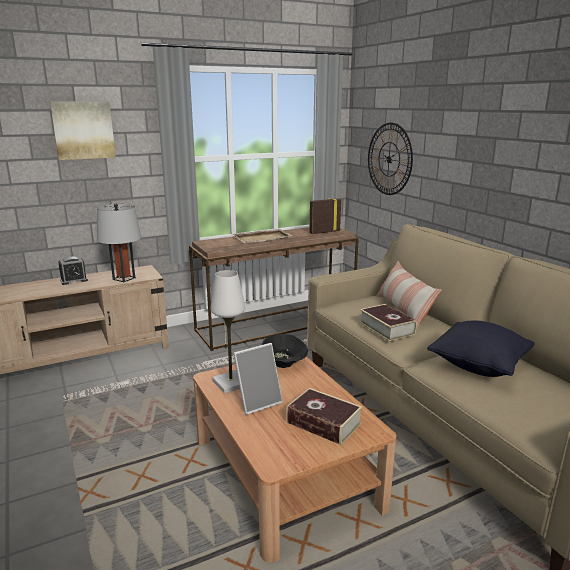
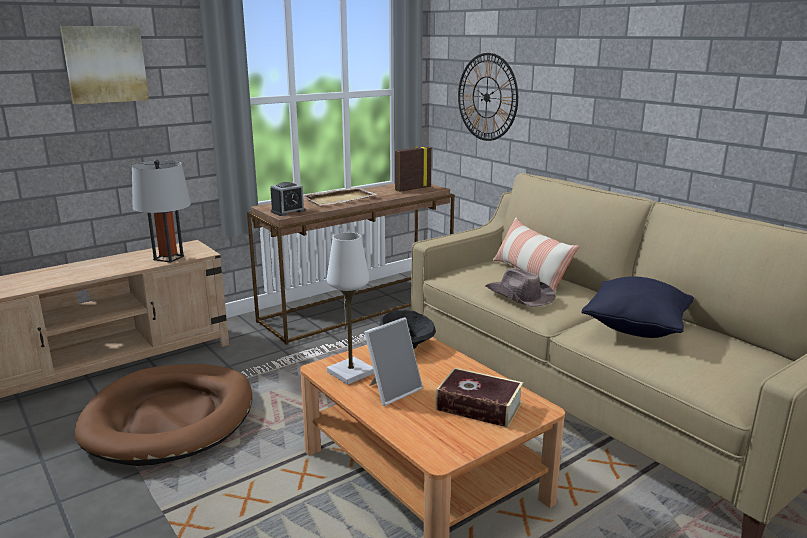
camera: 10 degrees left, 0 degrees up
(73, 280) = (100, 264): alarm clock -> alarm clock (288, 211)
(107, 403) = (170, 418): none -> brown dog bed
(386, 328) = (519, 295): book -> brown hat

